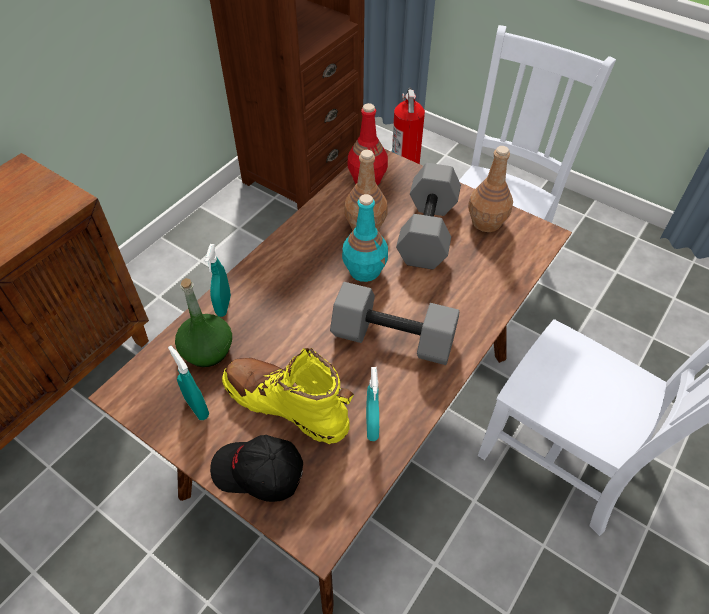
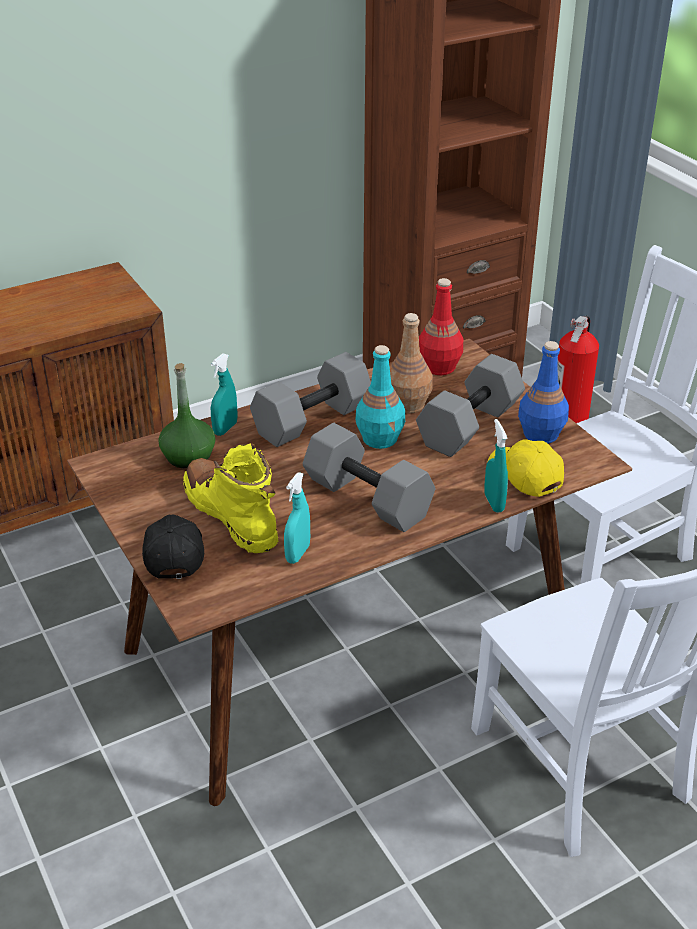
camera: 25 degrees right, 15 degrees down
(197, 408) = (152, 493): turquoise spray bottle -> turquoise spray bottle (494, 503)
(258, 473) = (173, 553): black cap -> black cap turned 45 degrees clockwise
(294, 268) = (312, 418): none -> grey dumbbell
(486, 222) = (540, 434): brown bottle -> blue bottle
(500, 268) = (524, 476): none -> yellow cap

